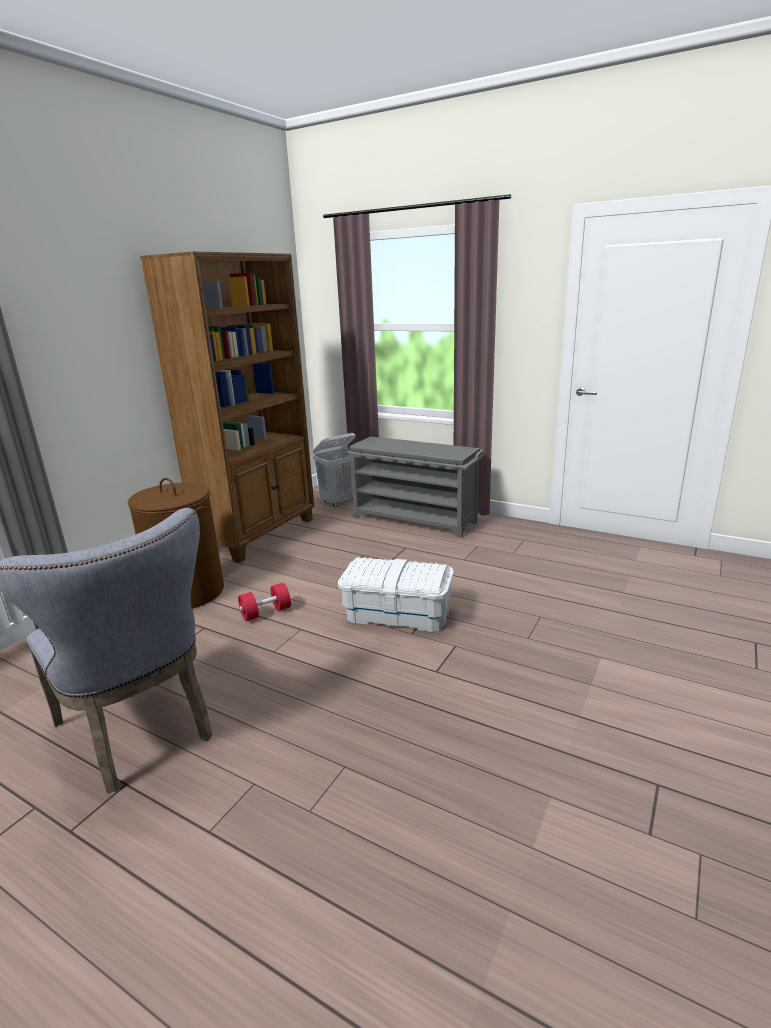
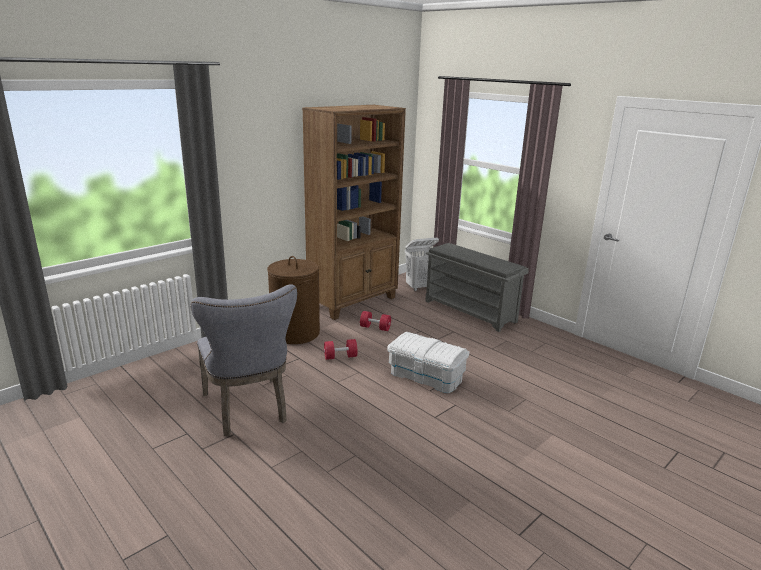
camera: 15 degrees right, 0 degrees up
(301, 562) = (375, 328): none -> red dumbbell

